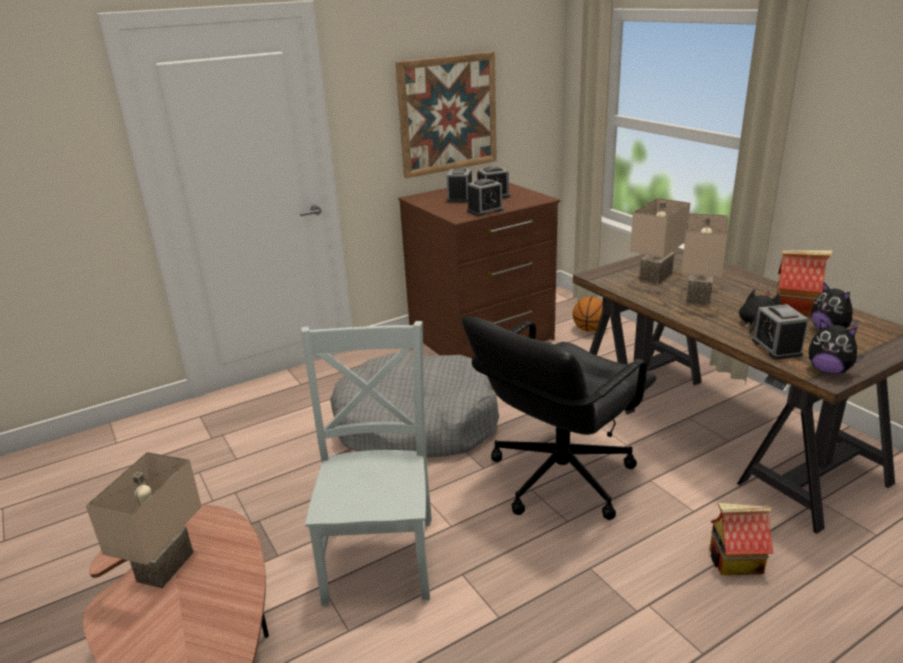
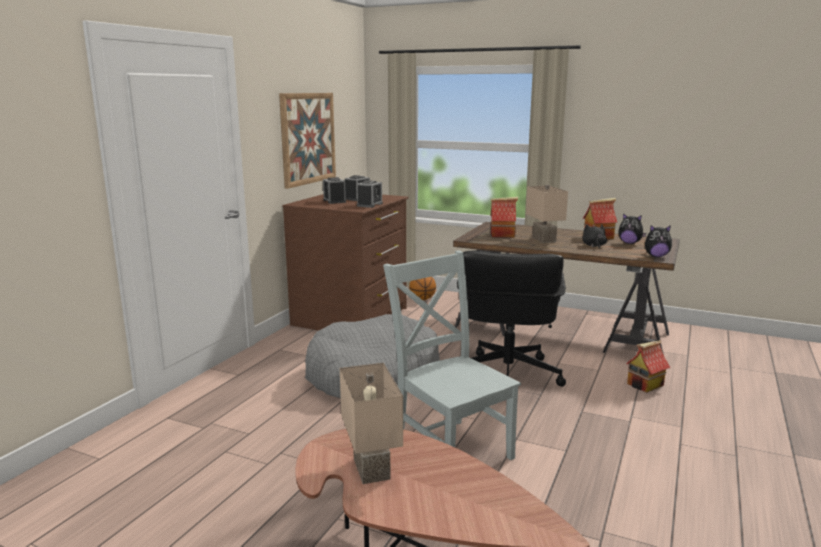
camera: 35 degrees left, 10 degrees down
(654, 276) = (503, 235): beige table lamp -> toy house
(776, 348) = (619, 252): alarm clock -> none

